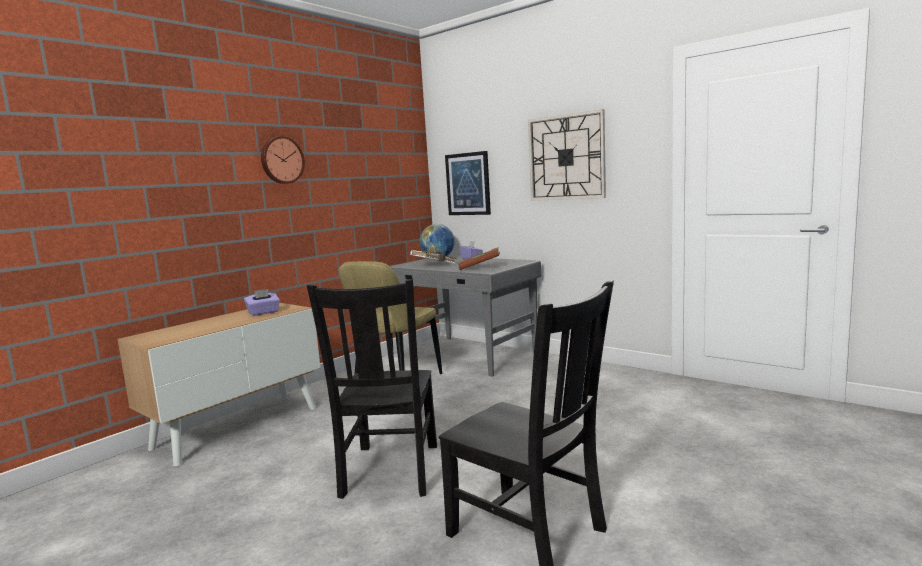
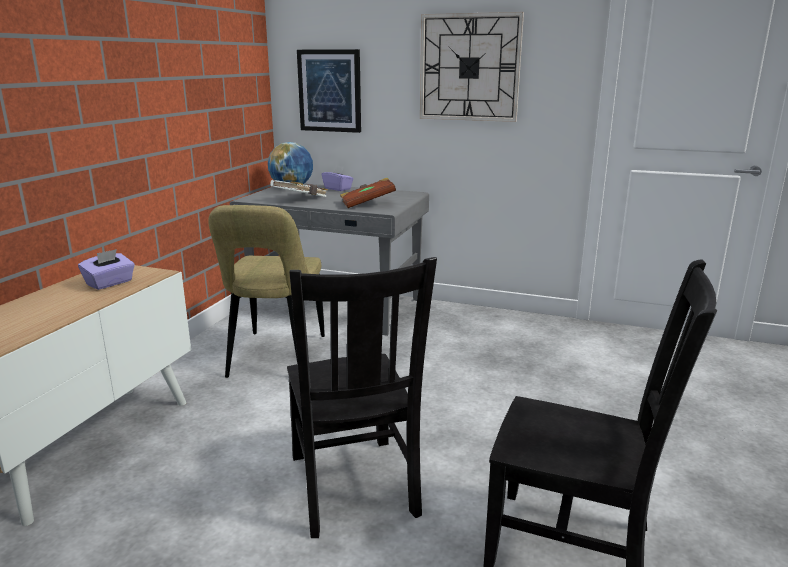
camera: 20 degrees left, 10 degrees up
(281, 160) = (100, 49): wall clock -> none

